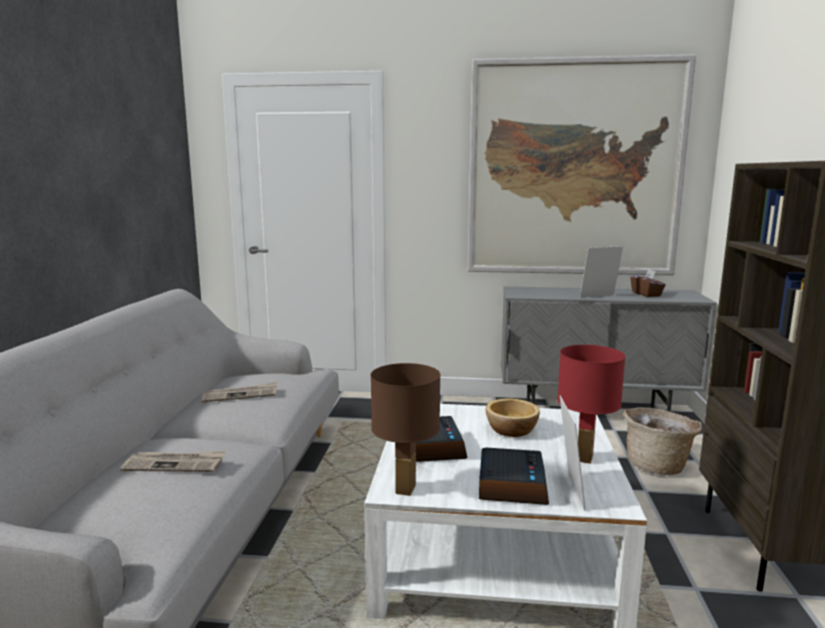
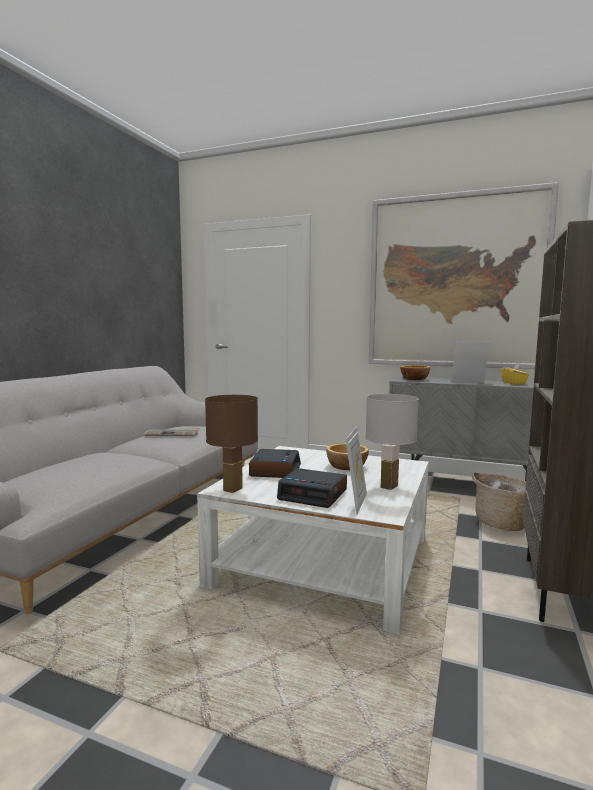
camera: 15 degrees right, 5 degrees down
(175, 464) = (96, 462): newspaper -> none
(511, 485) = (313, 495): alarm clock -> alarm clock turned 90 degrees clockwise
(530, 292) = (414, 379): none -> bowl
(585, 458) = (389, 487): red table lamp -> white table lamp
(646, 294) = (514, 383): brown tissue box -> yellow tissue box

